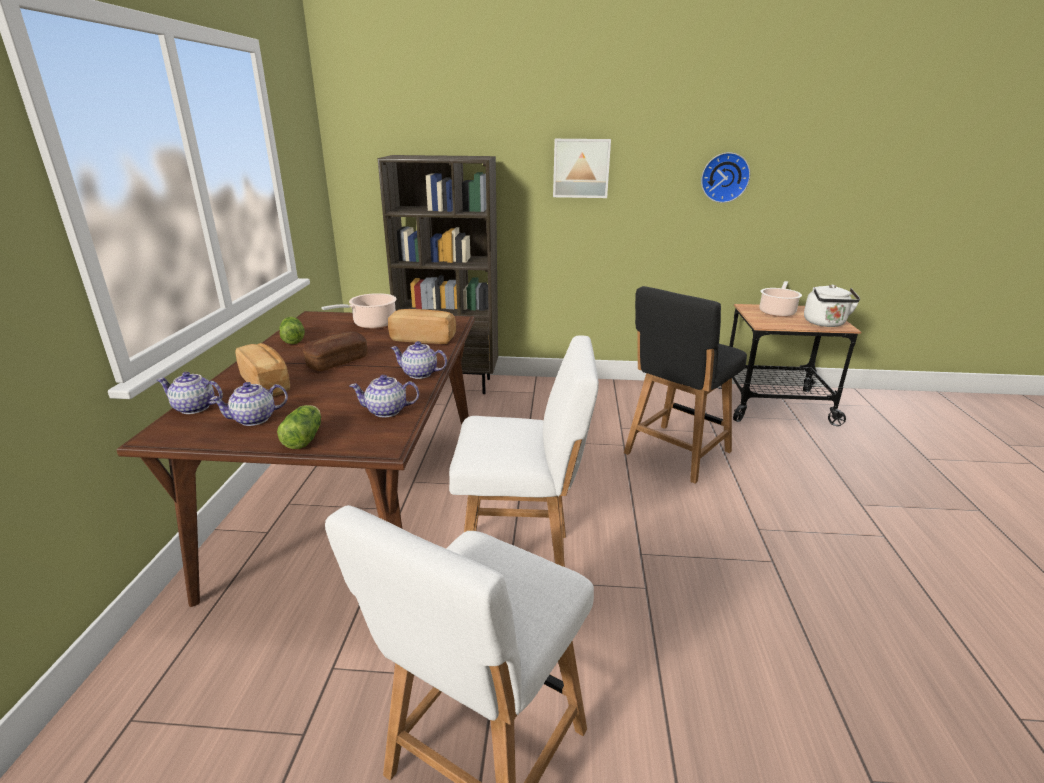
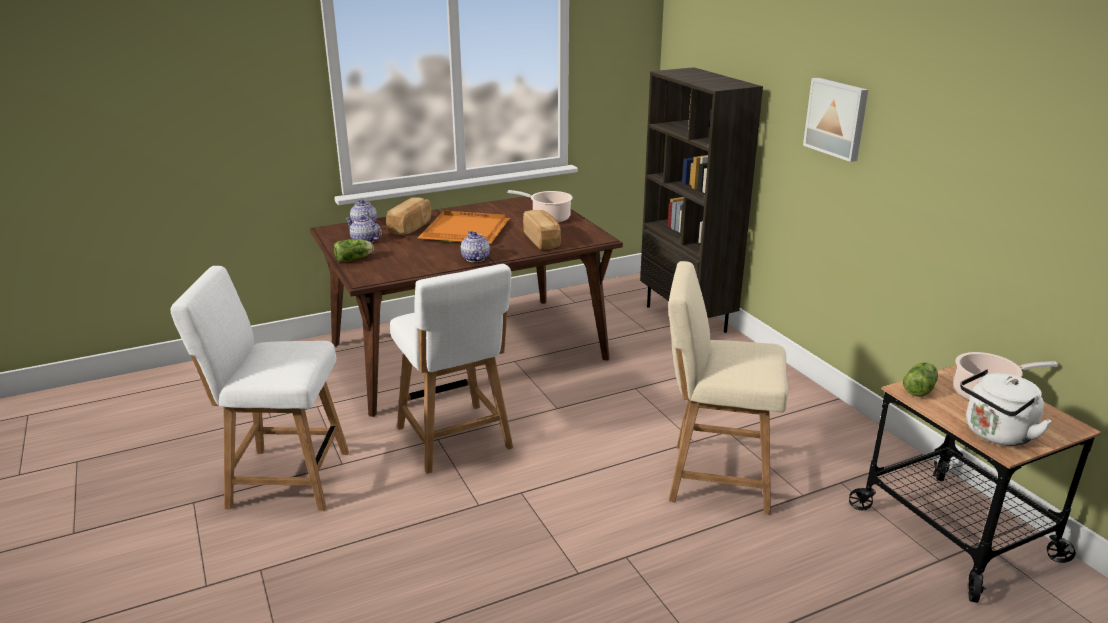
camera: 60 degrees right, 0 degrees up
(293, 339) = (488, 208): lettuce -> lettuce (920, 388)
(337, 362) = (466, 231): bread -> orange tray
(387, 411) = (408, 267): teapot -> none
(674, 454) = (713, 477): black chair -> beige chair
(724, 177) = (988, 173): wall clock -> none

